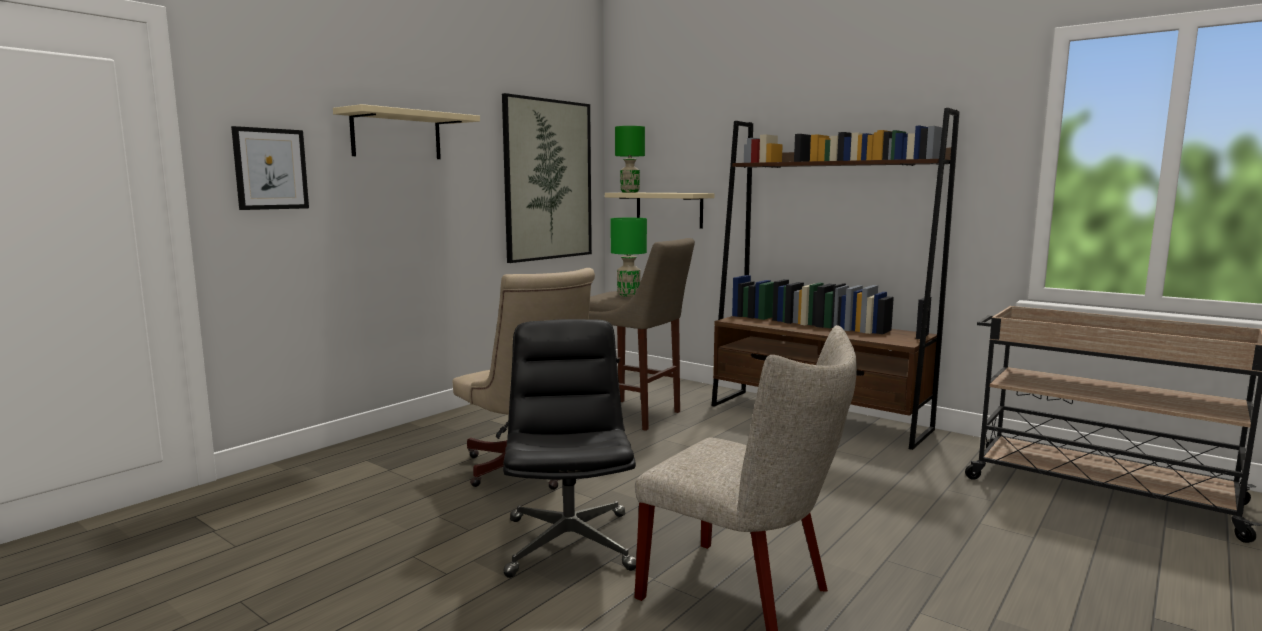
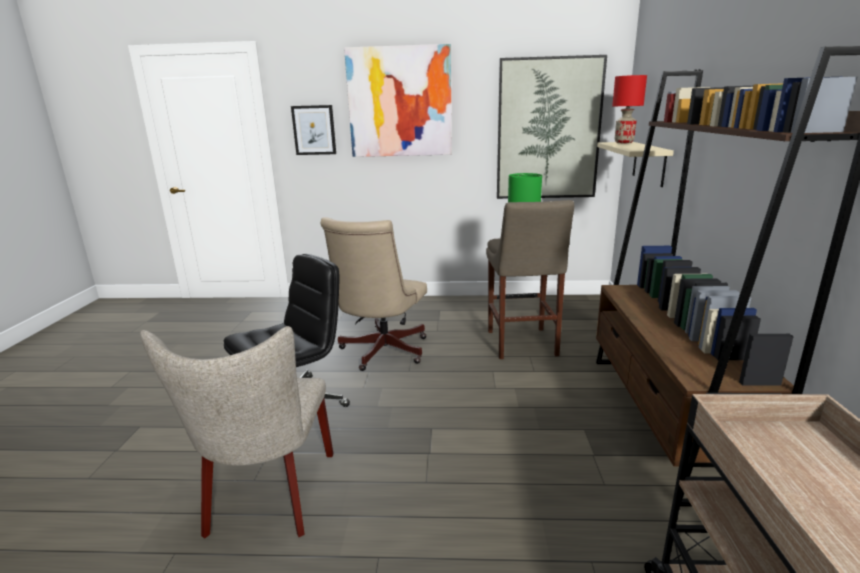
camera: 55 degrees right, 10 degrees up
(396, 135) = (400, 102): beige shelf -> picture
(630, 192) = (624, 142): green table lamp -> red table lamp

